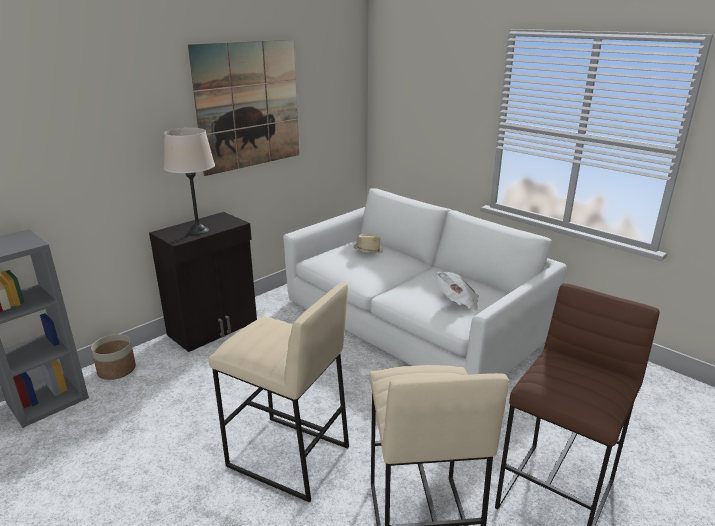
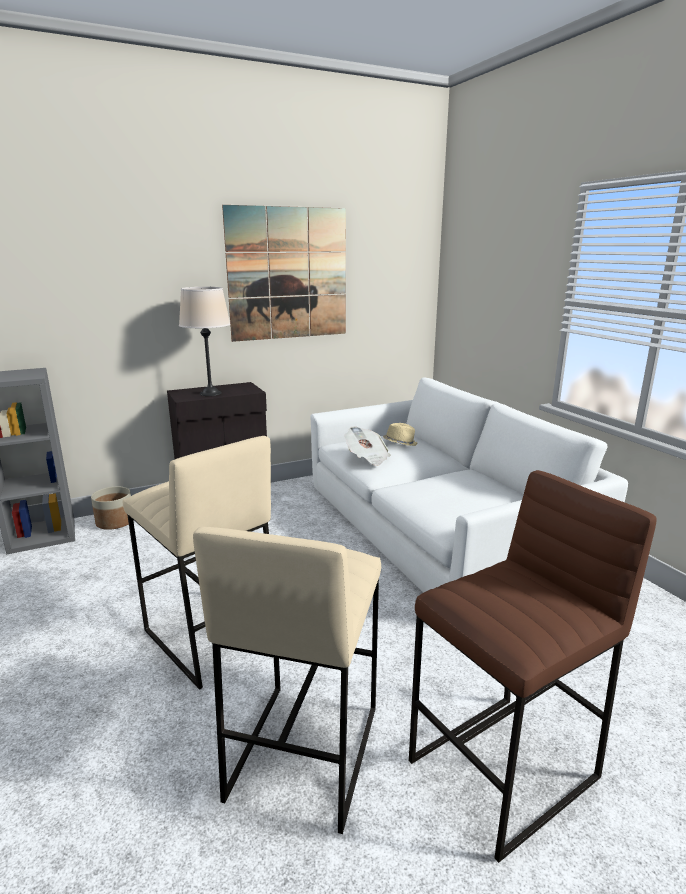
camera: 20 degrees right, 5 degrees down
(457, 301) = (467, 504): newspaper -> newspaper (367, 457)

